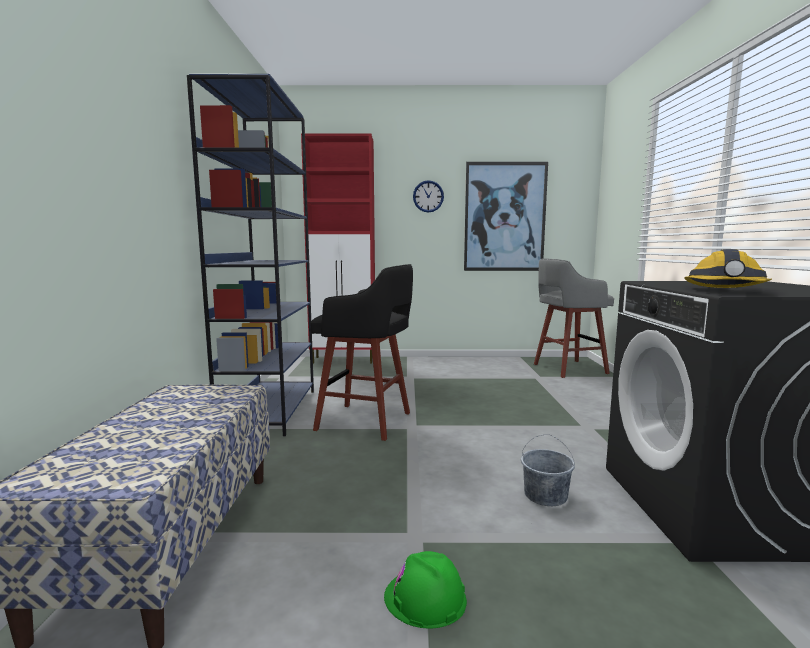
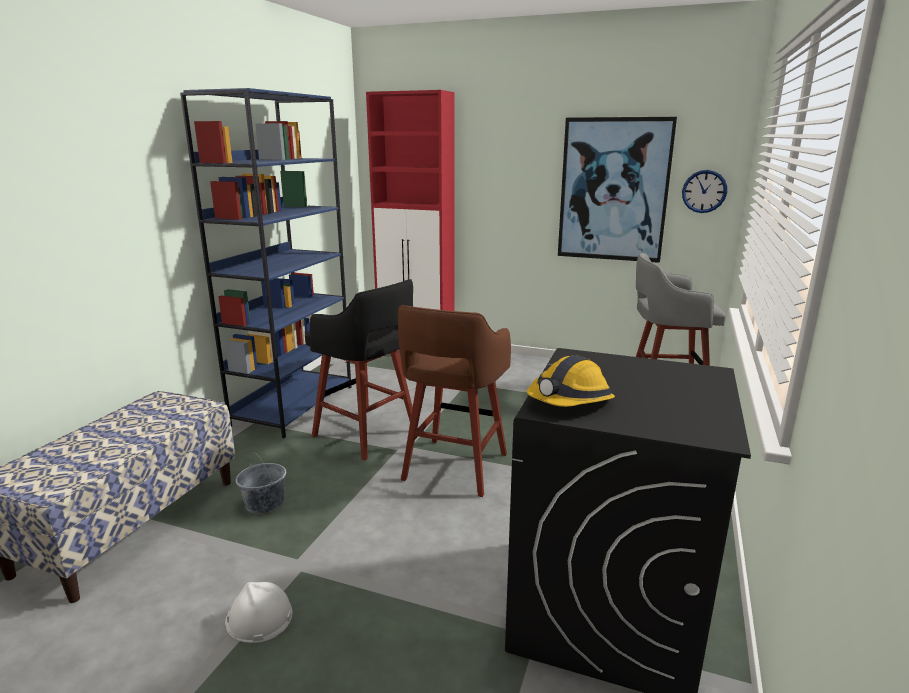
camera: 20 degrees right, 10 degrees up
(425, 598) = (259, 617): green hard hat -> white hard hat
(428, 196) = (518, 161): wall clock -> wall clock (704, 191)
(472, 434) = (454, 468): none -> brown stool
(546, 495) = (450, 553): grey bucket -> grey bucket (265, 503)

